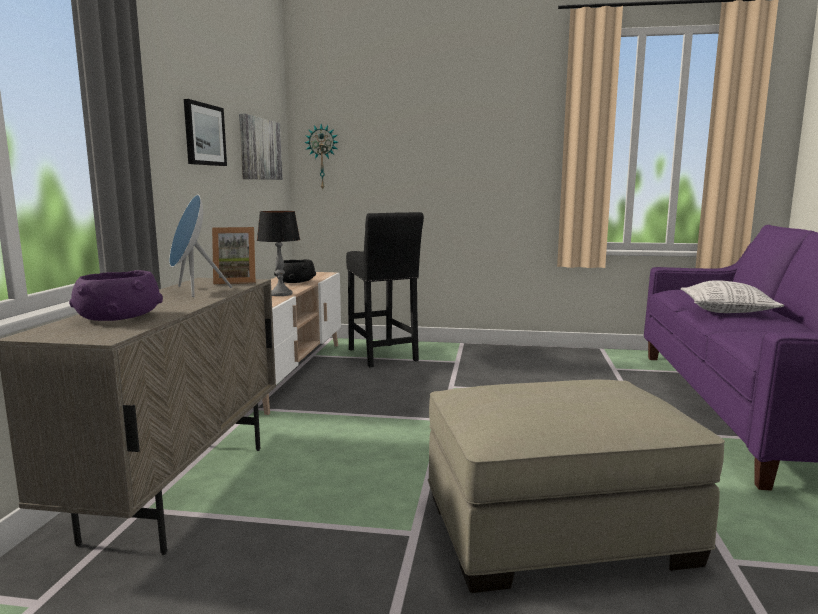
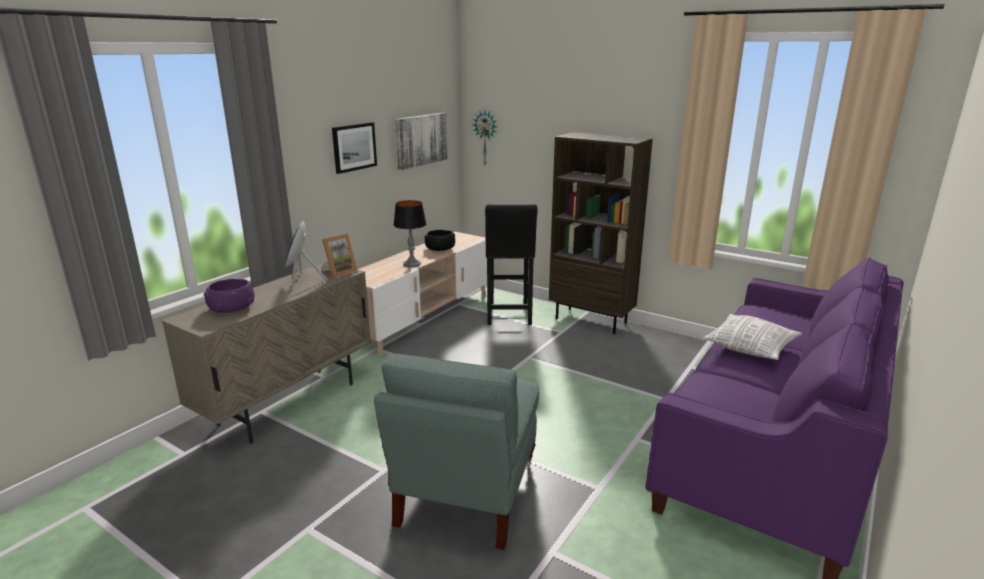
camera: 25 degrees right, 10 degrees up
(236, 281) = (339, 272): picture frame -> picture frame turned 60 degrees counterclockwise
(475, 349) = (591, 320): none -> brown bookcase
(553, 528) = (466, 493): beige ottoman -> grey armchair

